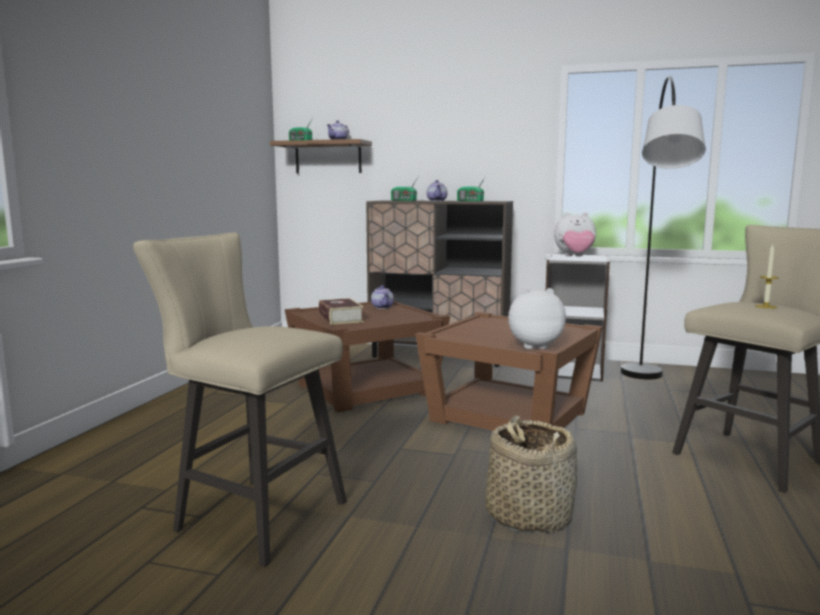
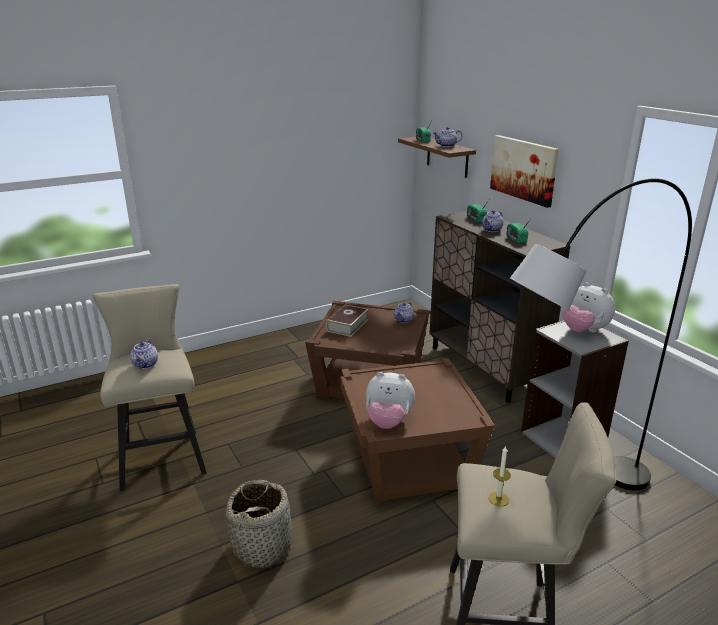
camera: 45 degrees right, 15 degrees up
(269, 332) = (146, 364): none -> teapot
(441, 146) = (524, 169): none -> picture
(533, 345) = (388, 422): plush toy -> plush toy turned 150 degrees clockwise

